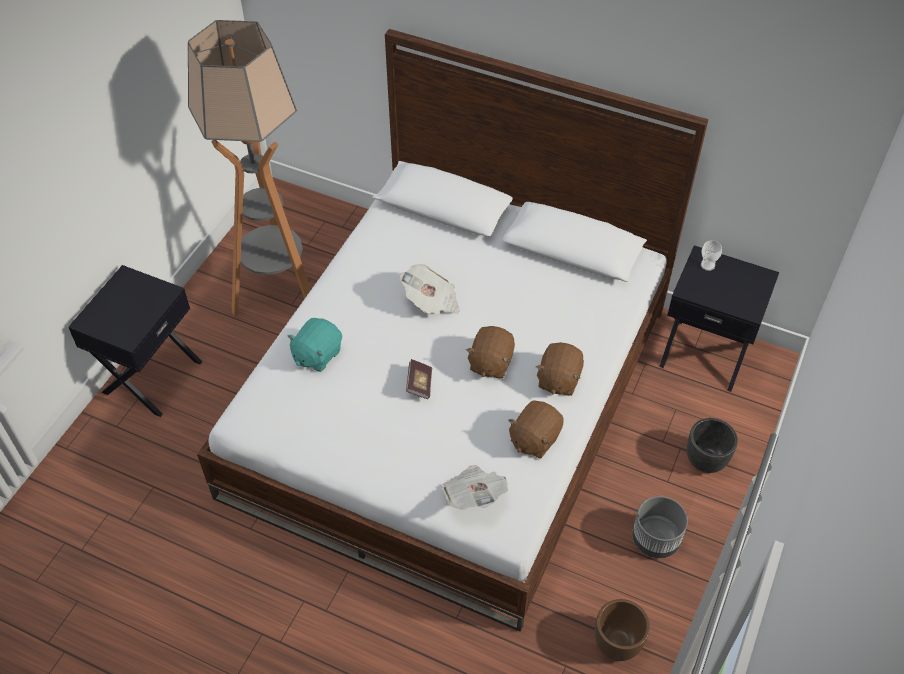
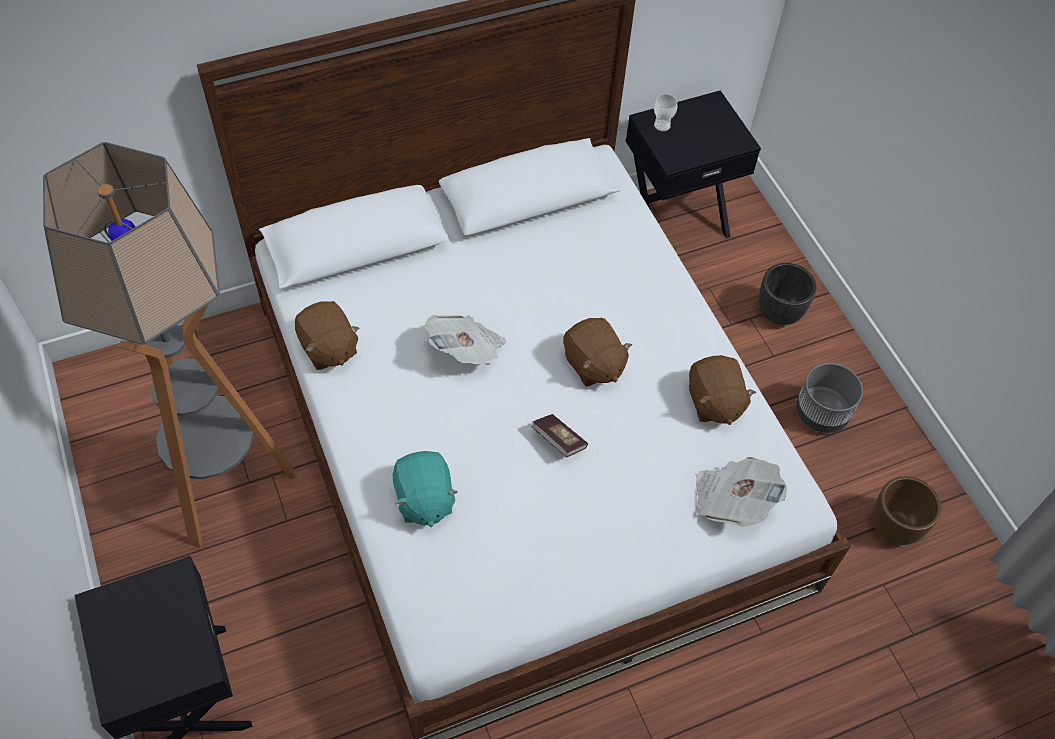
camera: 50 degrees left, 5 degrees up
(558, 379) = (666, 330): brown plush toy -> brown plush toy (328, 348)

